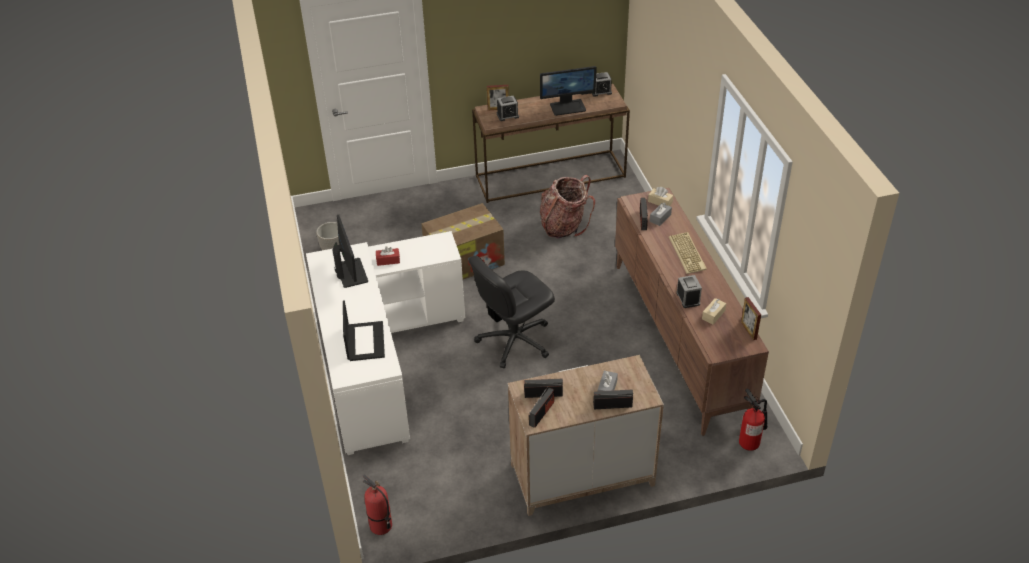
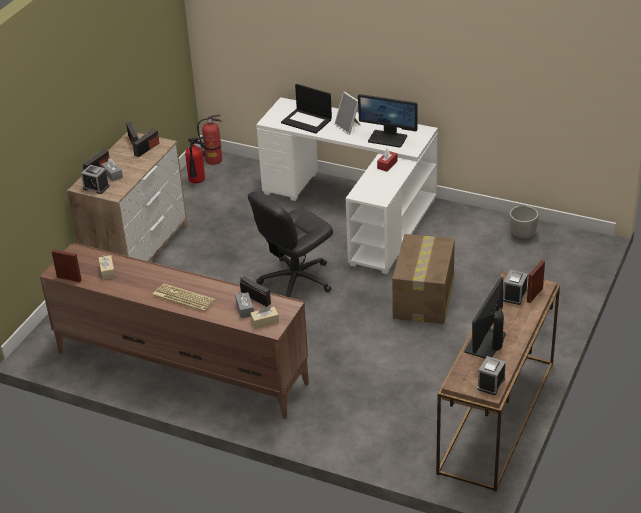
camera: 130 degrees right, 5 degrees down
(352, 307) = (348, 127): none -> picture frame
(514, 341) = (295, 280): black office chair -> black office chair turned 135 degrees counterclockwise
(564, 226) = (405, 383): backpack -> none
(688, 298) = (140, 269): alarm clock -> alarm clock (96, 187)
(750, 442) = (47, 342): fire extinguisher -> fire extinguisher (197, 182)

